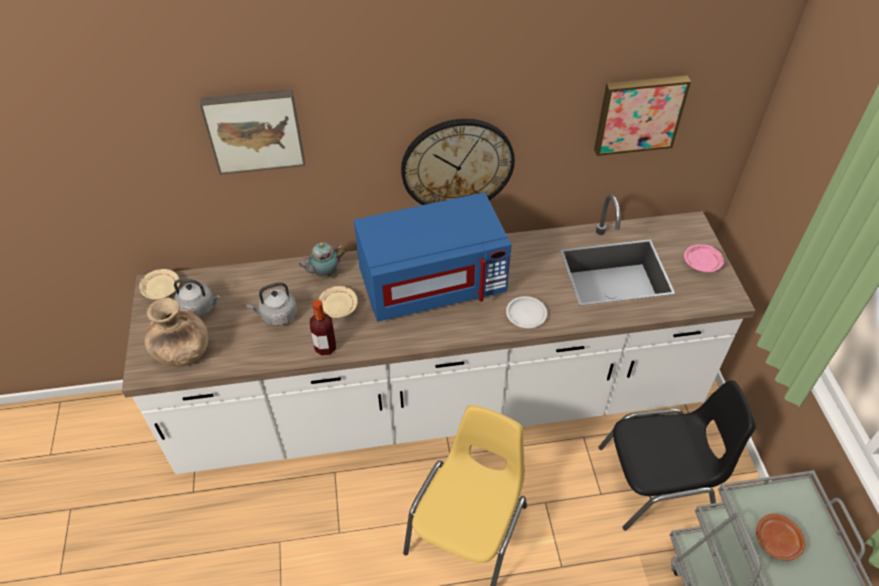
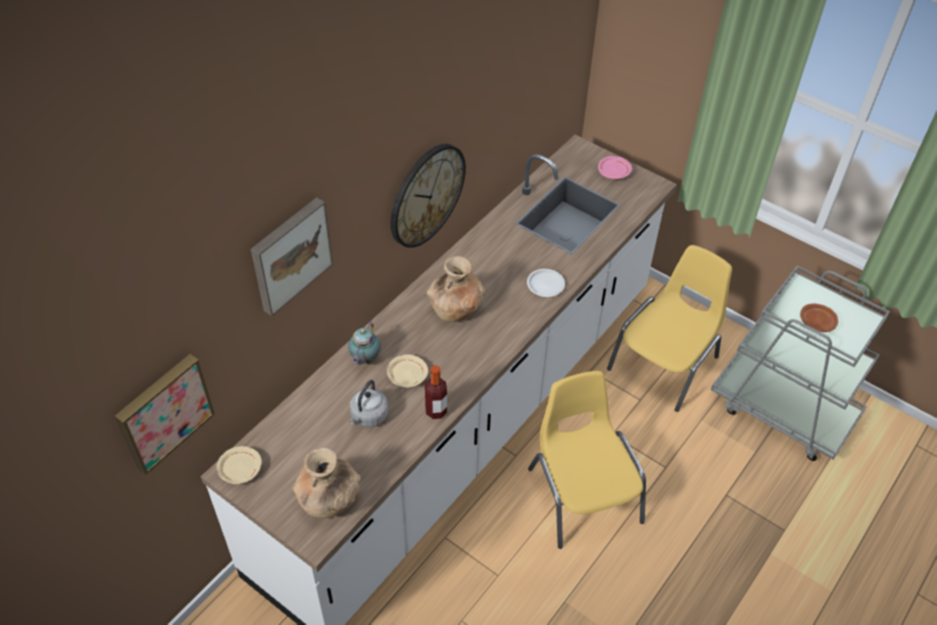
camera: 45 degrees left, 0 degrees up
(199, 308) = (296, 458): grey kettle -> none
(432, 283) = (456, 309): blue microwave -> brown vase
(639, 113) = (530, 77): picture -> picture (163, 412)
(658, 481) = (665, 363): black chair -> yellow chair

